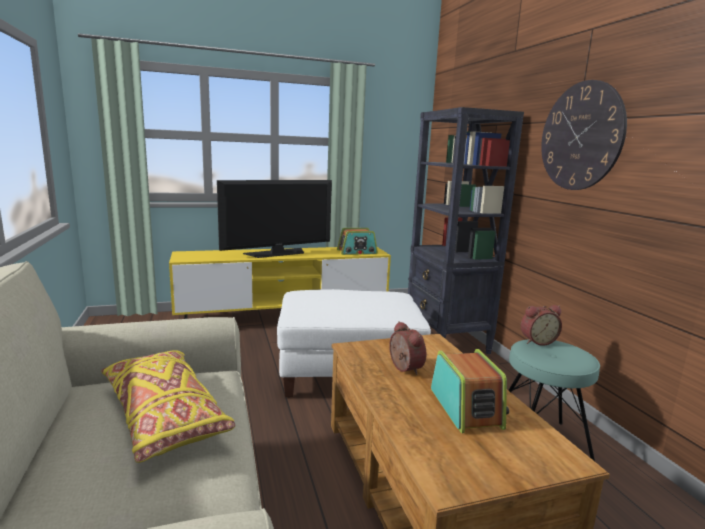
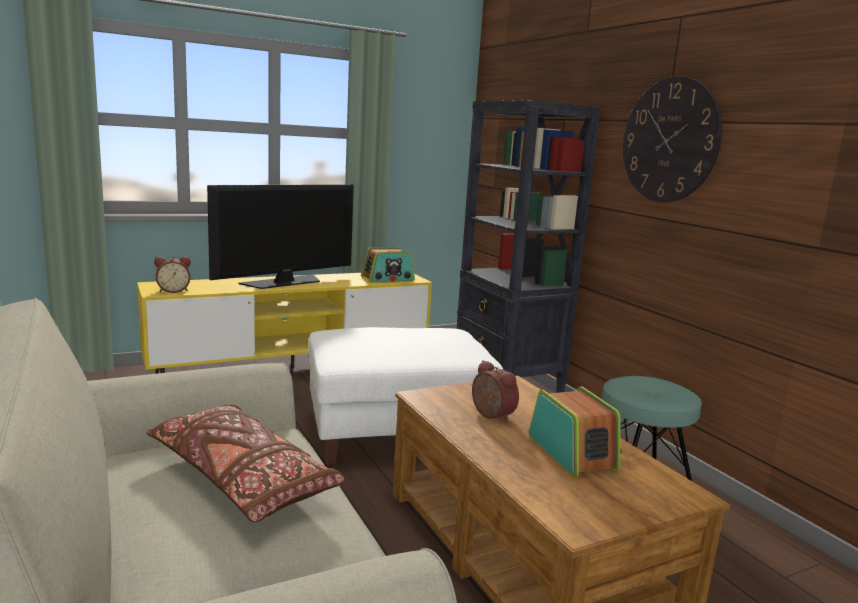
camera: 10 degrees left, 0 degrees up
(164, 415) = (242, 479): yellow pillow -> brown pillow
(537, 341) = (630, 378): alarm clock -> alarm clock (173, 290)

